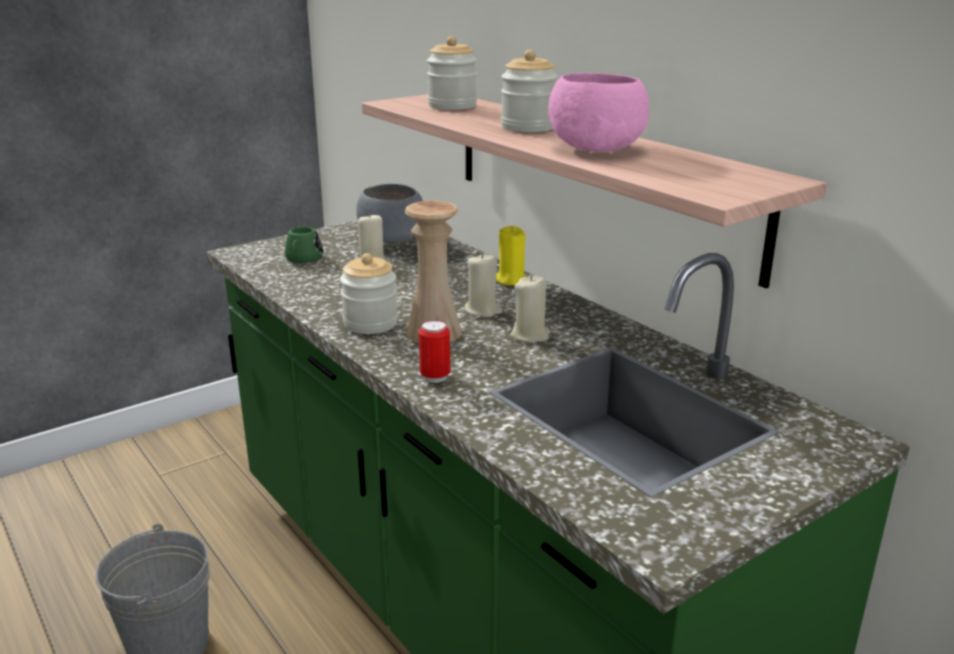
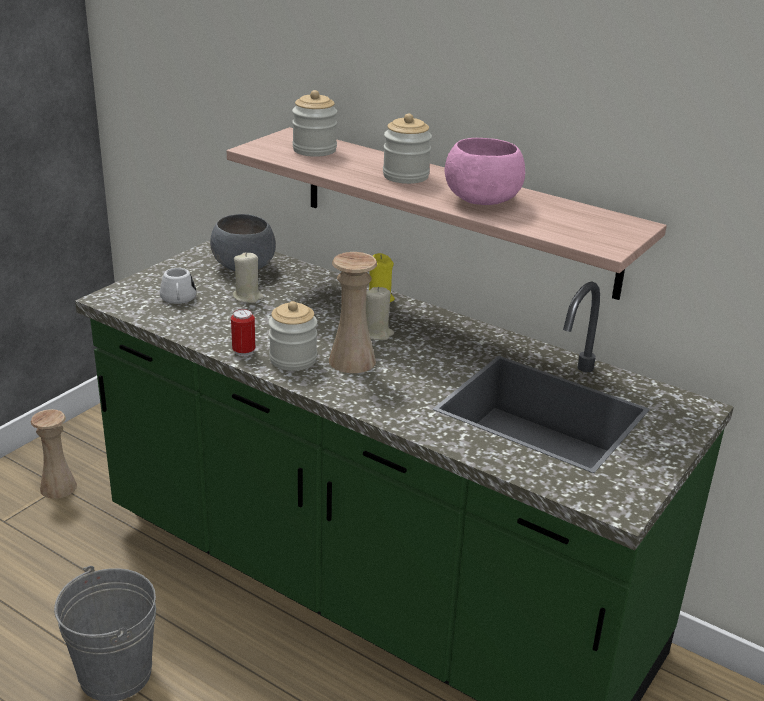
camera: 20 degrees left, 5 degrees up
(224, 453) = (58, 487): none -> beige vase
(302, 259) = (178, 299): green mug -> white mug
(435, 377) = (382, 402): can -> can (244, 351)
(530, 335) = (430, 353): beige candle -> none

